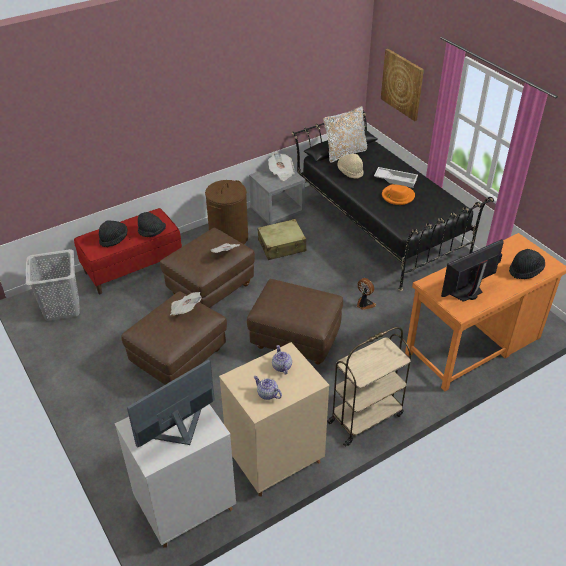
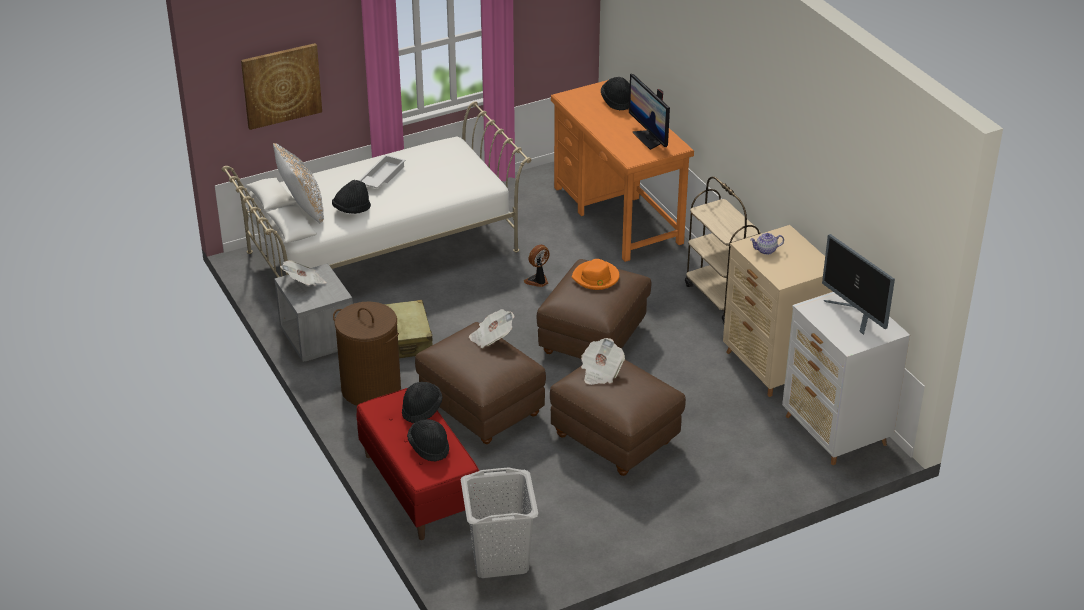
camera: 85 degrees left, 5 degrees down
(267, 394) = (803, 261): teapot -> none
(350, 172) = (351, 209): beige hat -> black hat
(379, 227) = (383, 252): black bed -> white bed
(397, 196) = (420, 180): orange hat -> orange hat (596, 278)

